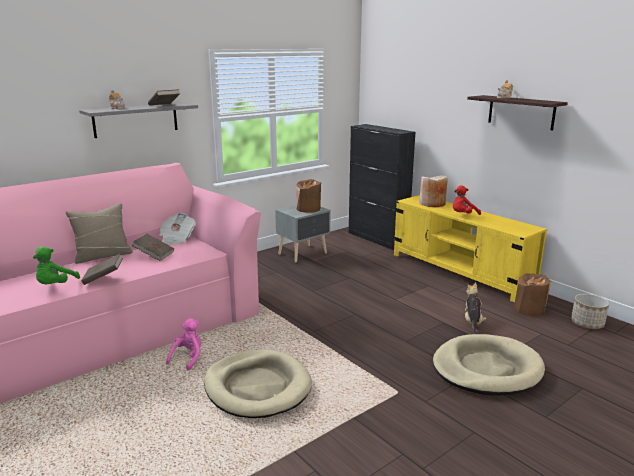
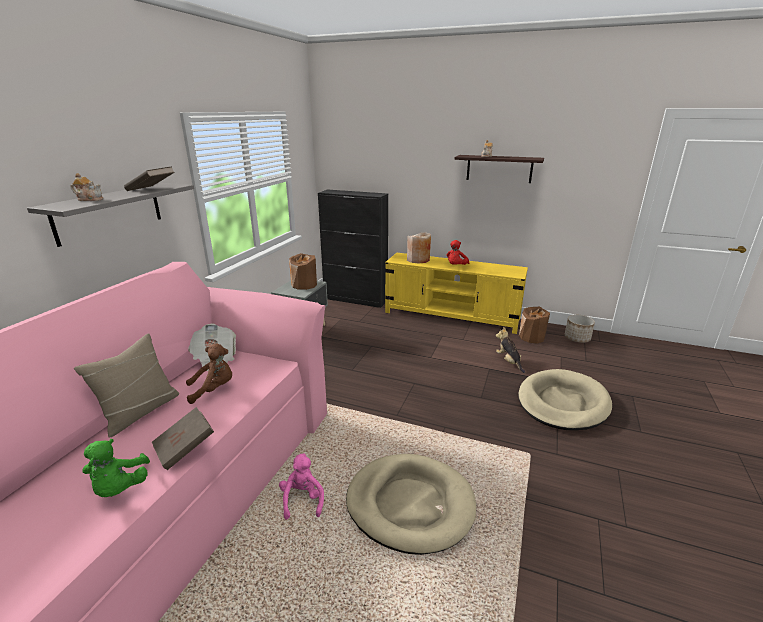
camera: 30 degrees left, 5 degrees up
(154, 255) = (213, 389): brown book -> brown plush toy

